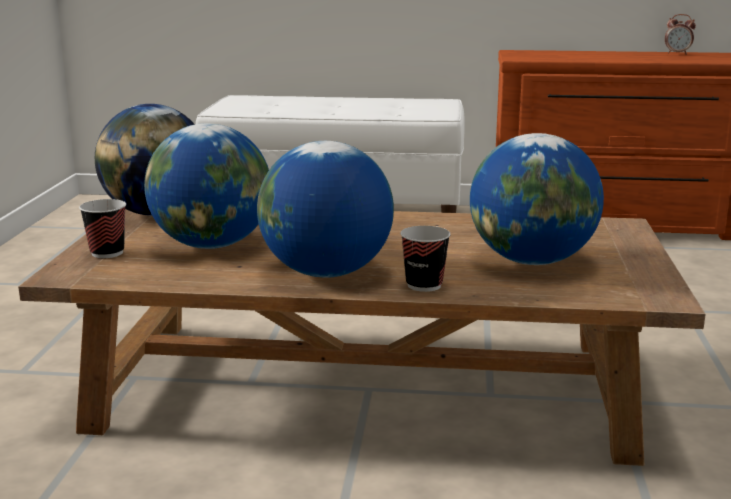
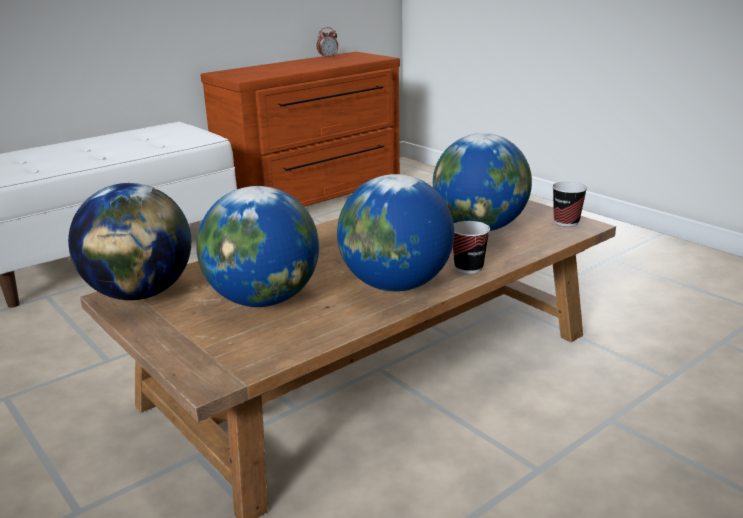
camera: 45 degrees left, 5 degrees up
(107, 253) = (195, 344): cup -> cup (566, 222)

